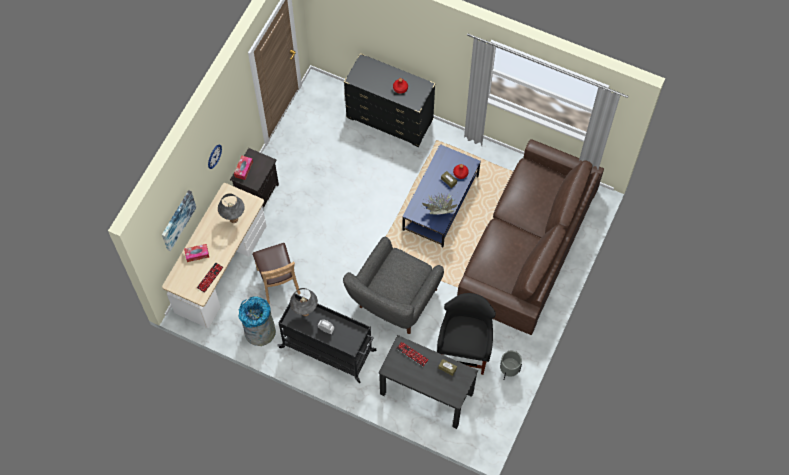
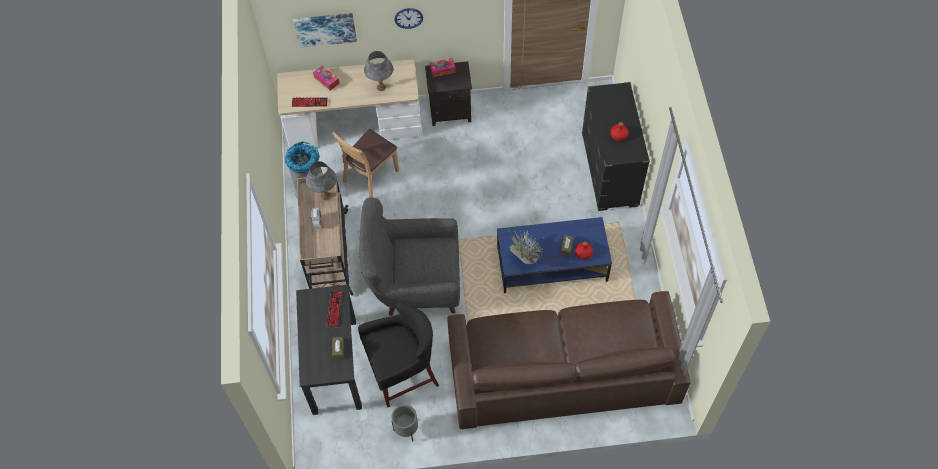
camera: 60 degrees right, 5 degrees down
(328, 349) = (329, 255): black cart -> beige cart

